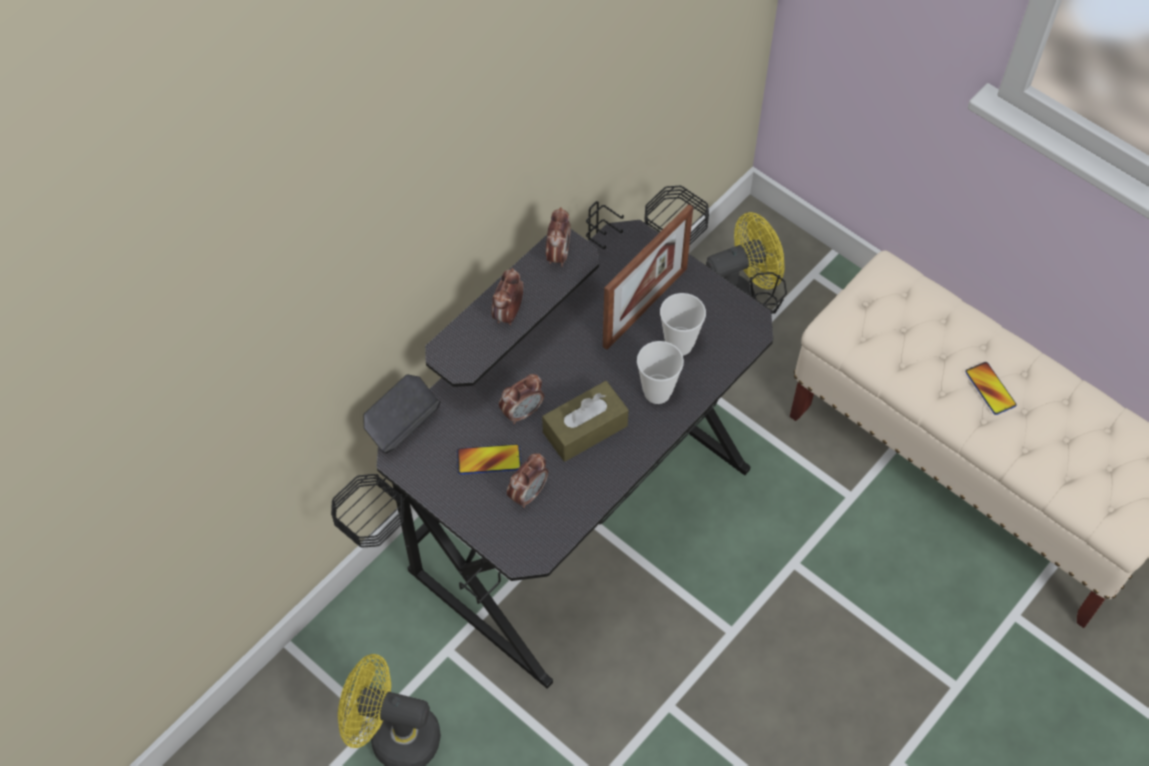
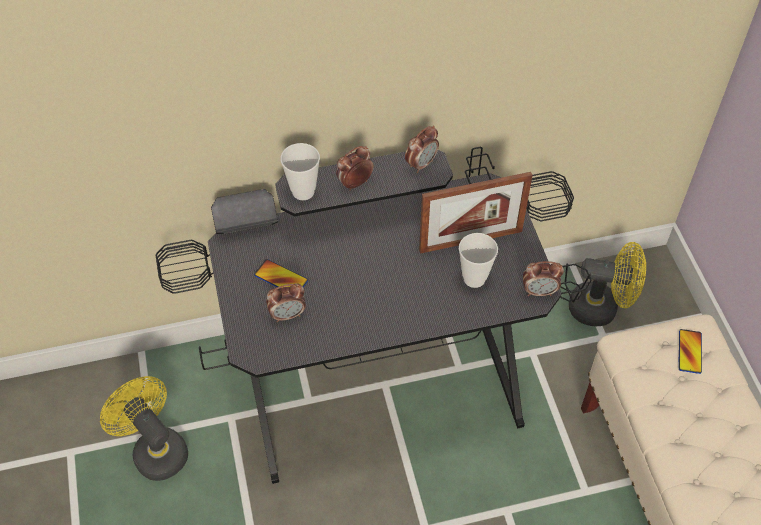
camera: 35 degrees right, 5 degrees down
(522, 412) = (329, 261): alarm clock -> alarm clock (539, 291)
(585, 429) = (361, 296): brown tissue box -> none
(657, 392) = (432, 301): cup -> cup (303, 191)
(990, 389) = (718, 460): phone -> phone (689, 352)

